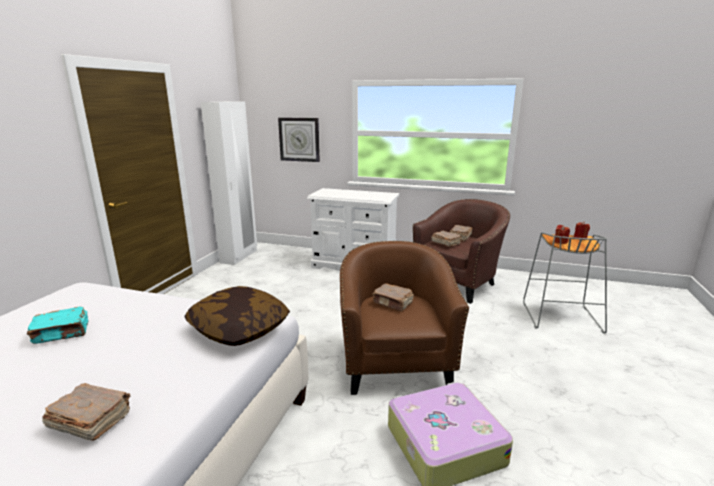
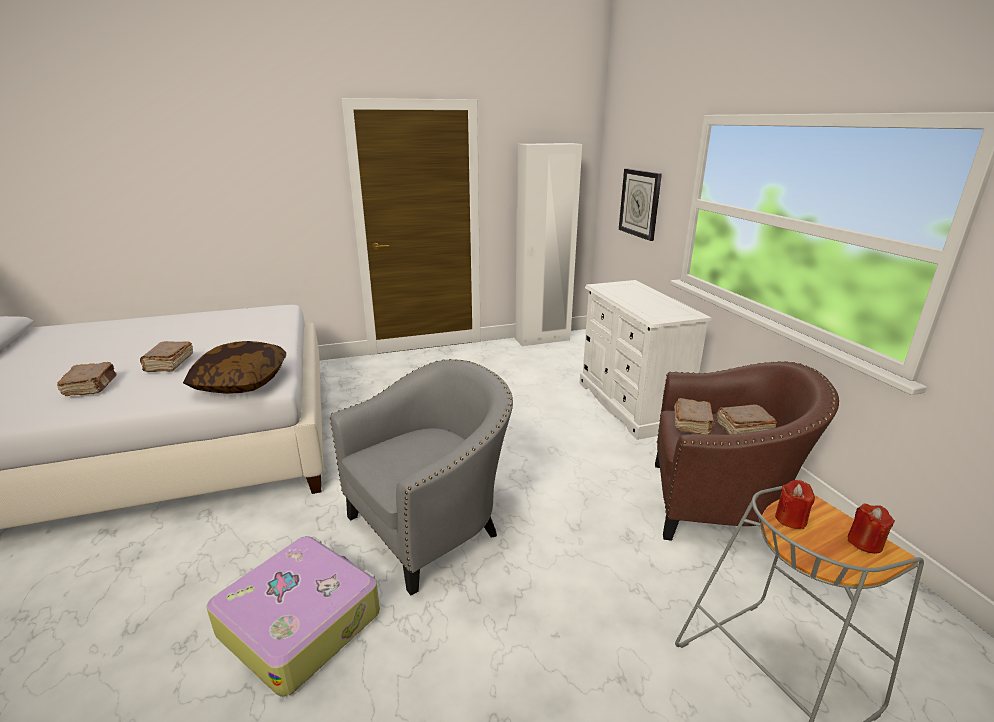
camera: 55 degrees right, 5 degrees up
(62, 333) = (206, 333): turquoise book -> none
(393, 303) = (430, 446): brown book -> brown book (169, 364)
(395, 363) = (432, 526): brown armchair -> grey armchair

